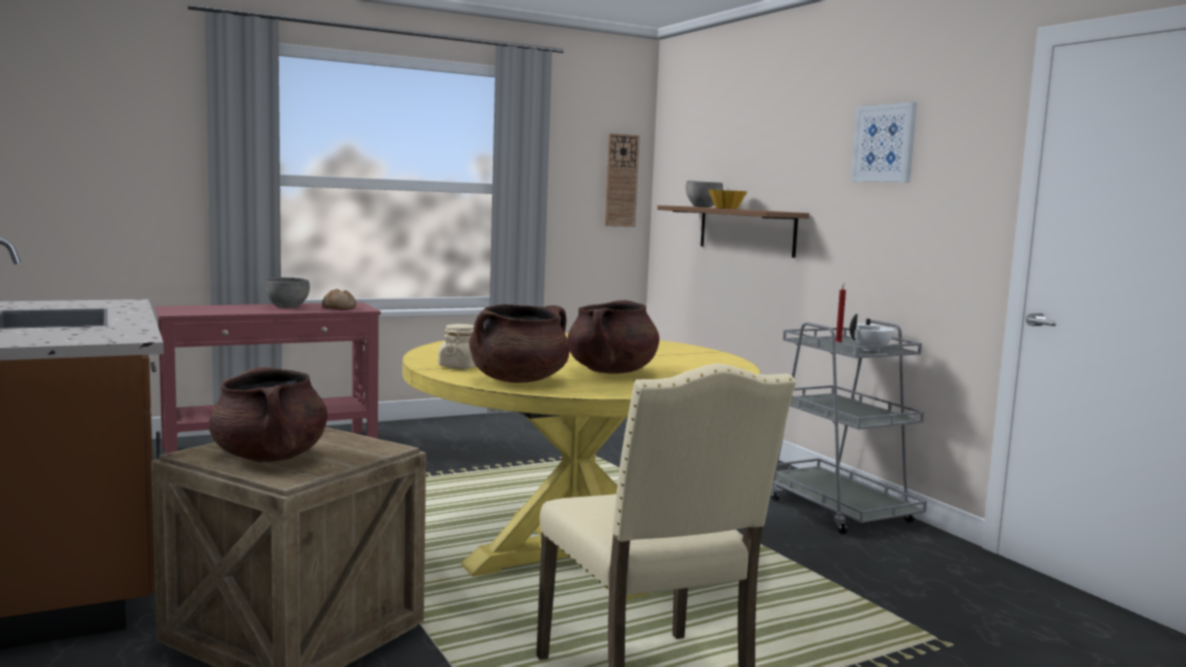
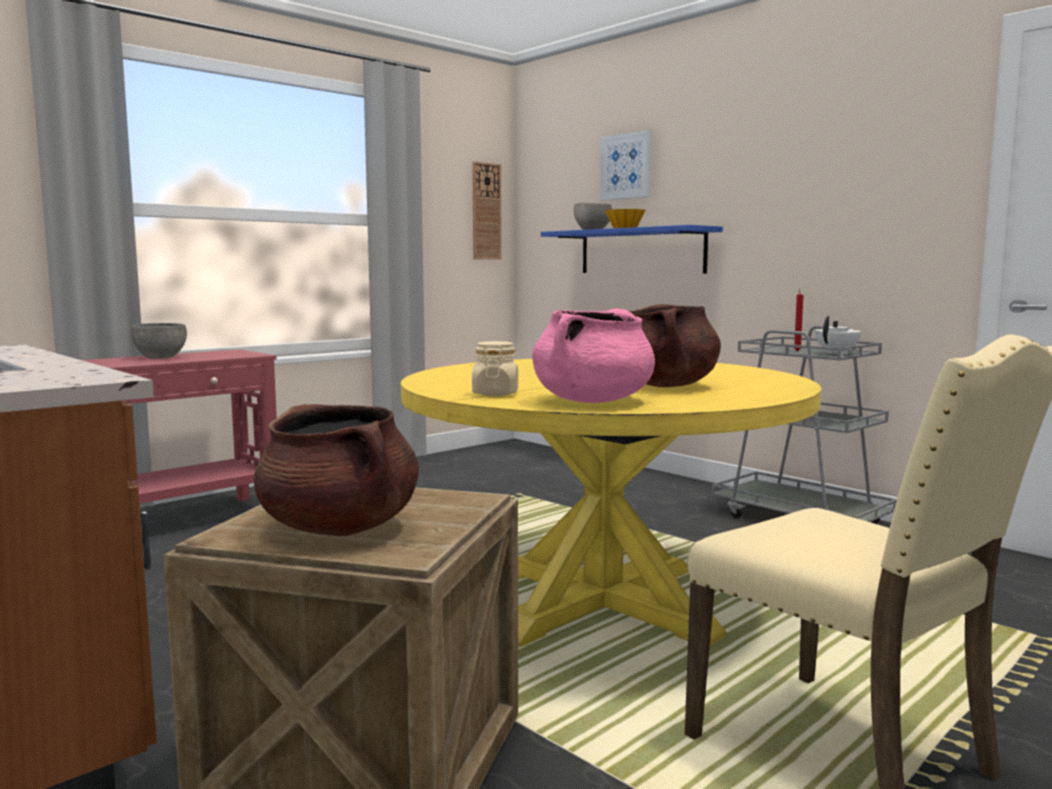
camera: 15 degrees left, 0 degrees up
(339, 308) = (224, 355): bread -> none
(518, 380) = (593, 401): brown cooking pot -> pink cooking pot
(746, 230) = (641, 251): brown shelf -> blue shelf
(885, 143) = (815, 147): picture -> picture (626, 166)

